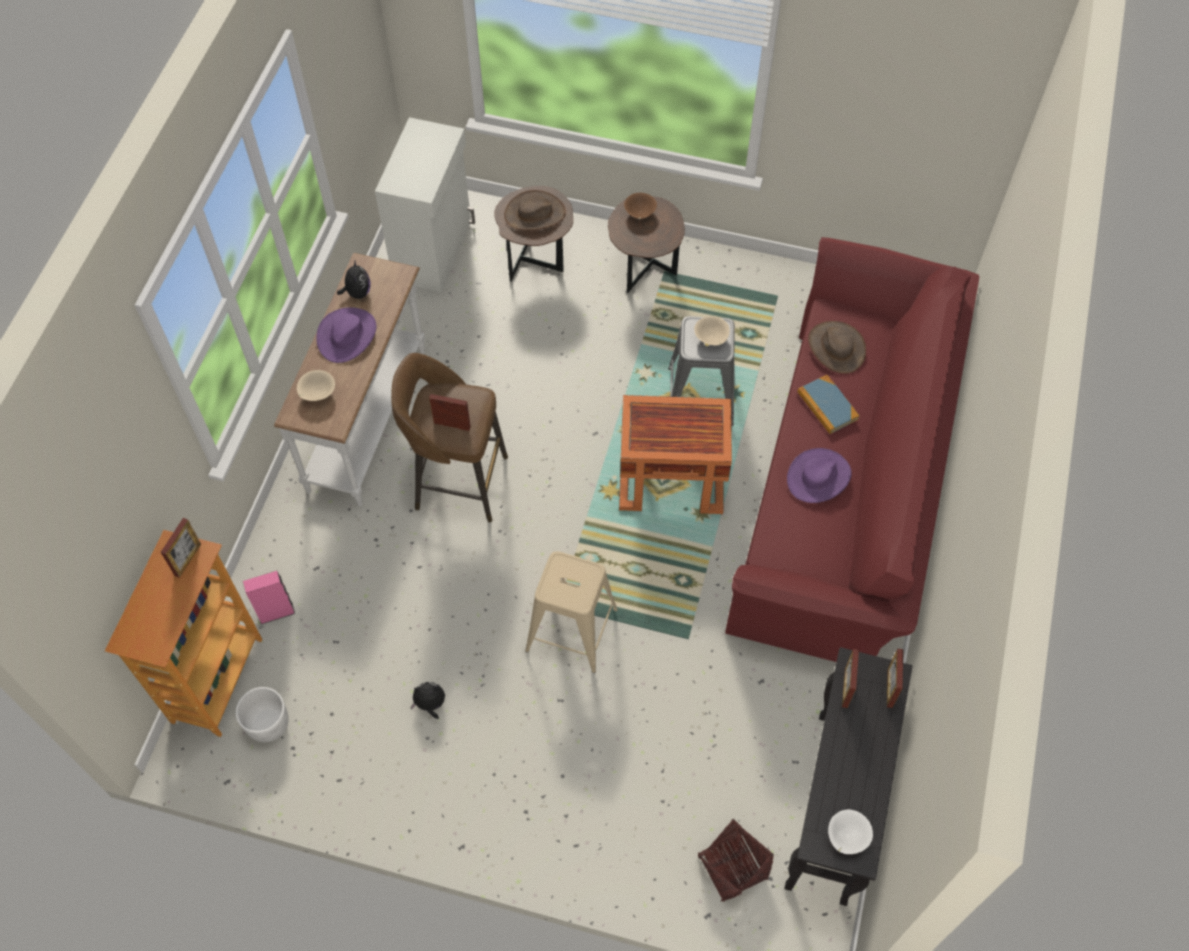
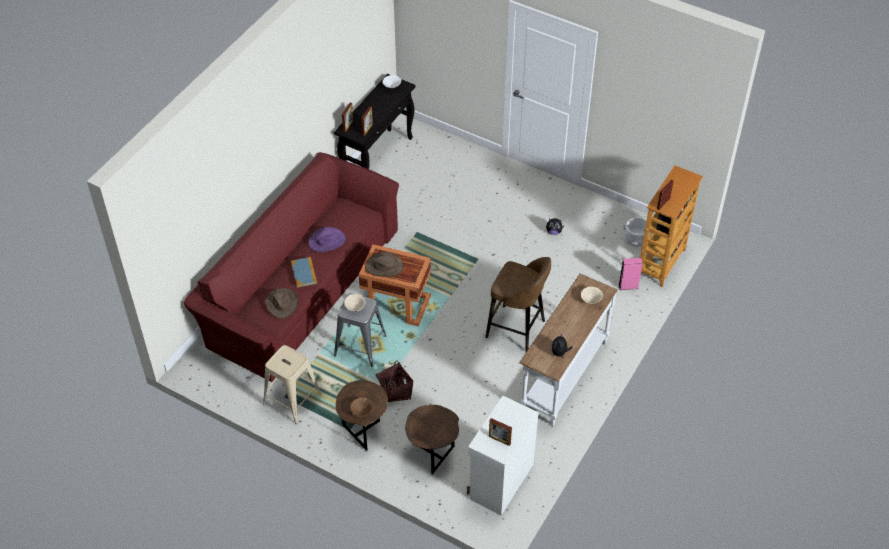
camera: 165 degrees left, 10 degrees down
(347, 335) = (570, 328): purple hat -> none
(452, 425) = (519, 273): picture frame -> picture frame (499, 440)
(535, 214) = (431, 426): brown hat -> brown hat (384, 266)
(571, 630) = (474, 247): beige stool -> beige stool (292, 399)
(732, 867) = (431, 149): basket -> basket (395, 391)

